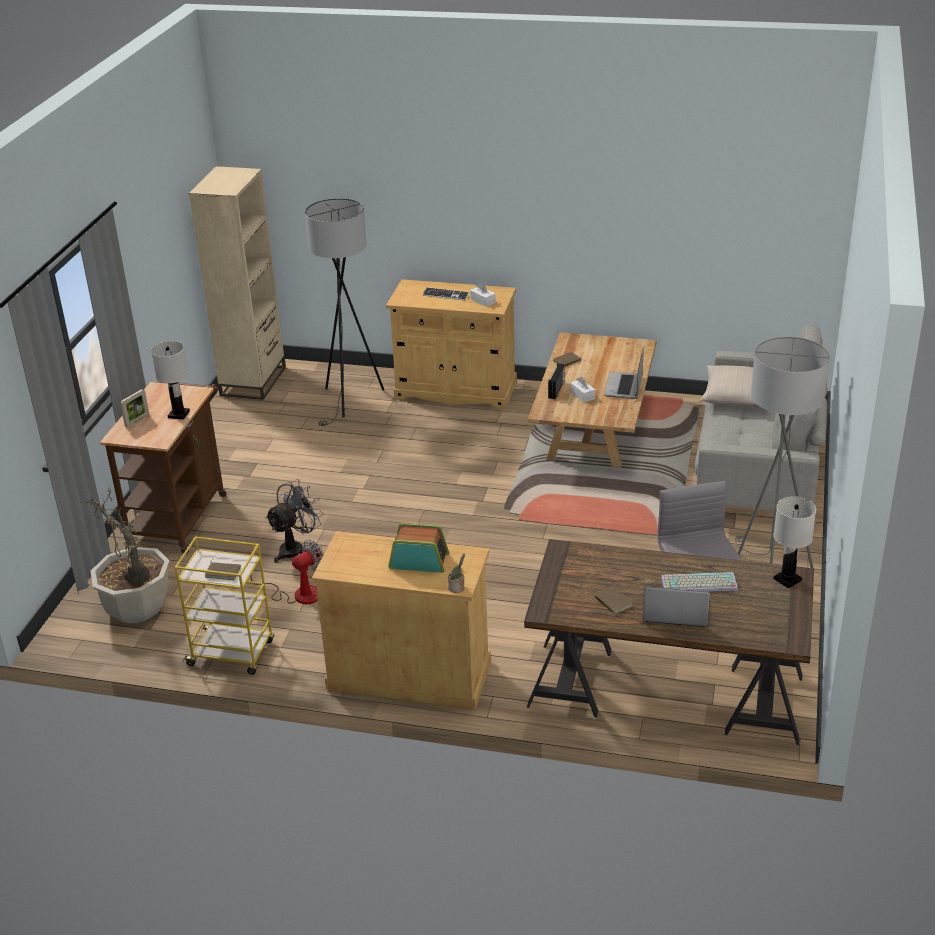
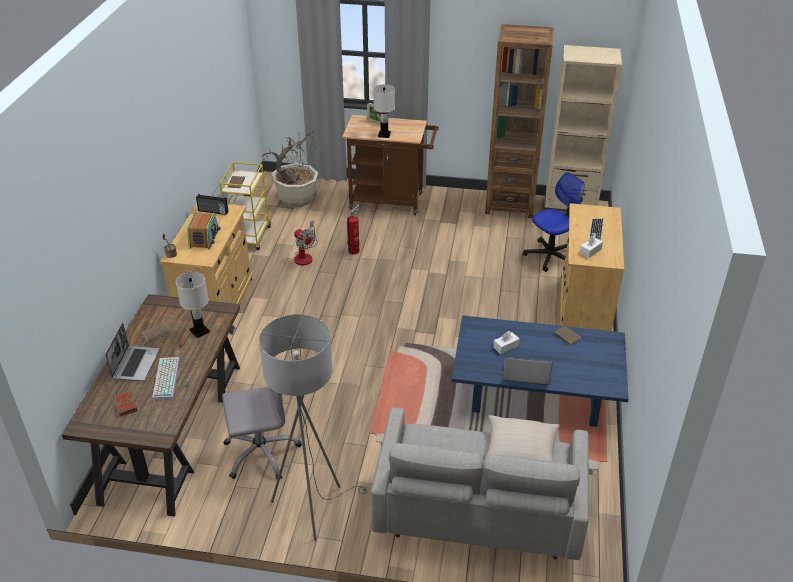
camera: 85 degrees right, 5 degrees up
(227, 421) = (510, 205): none -> brown bookcase
(296, 548) = (354, 250): grey fan -> fire extinguisher
(350, 401) = (550, 256): grey floor lamp -> office chair
(557, 390) = (513, 331): radio -> radio (213, 211)
(593, 429) = (535, 396): beige coffee table -> blue coffee table
(752, 610) = (125, 406): none -> brown book
(787, 580) = (158, 430): white table lamp -> white table lamp (199, 331)

